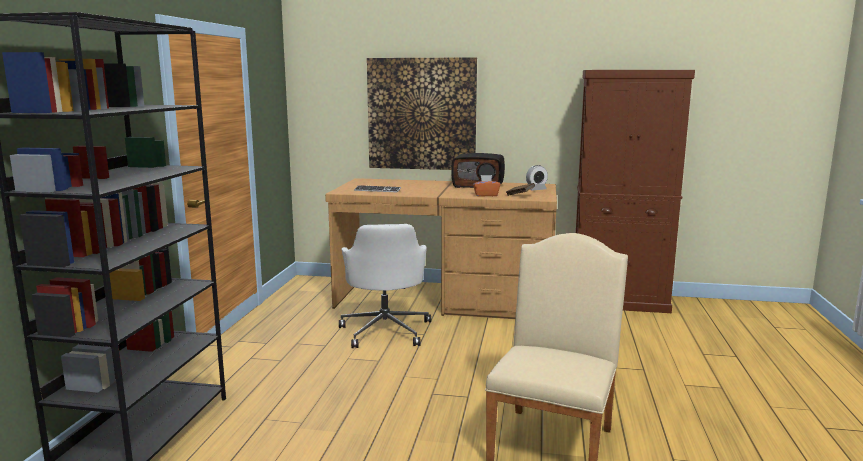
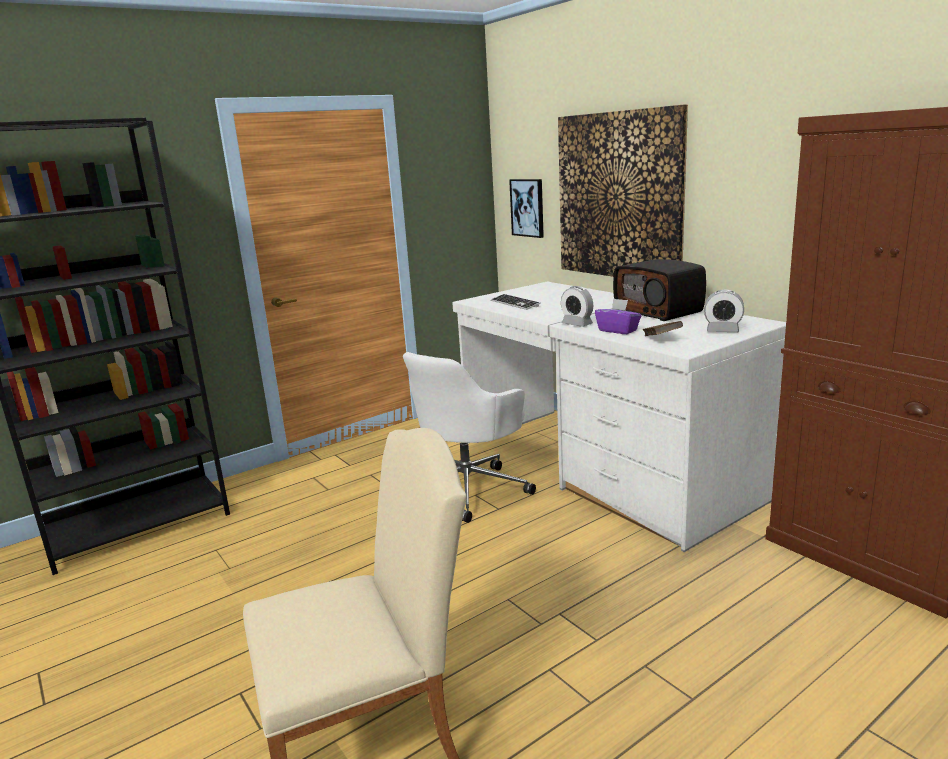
camera: 45 degrees right, 5 degrees up
(330, 123) = (528, 207): none -> picture
(445, 300) = (601, 468): brown desk -> white desk
(453, 195) = (577, 324): none -> alarm clock
(486, 195) = (618, 330): orange tissue box -> purple tissue box

